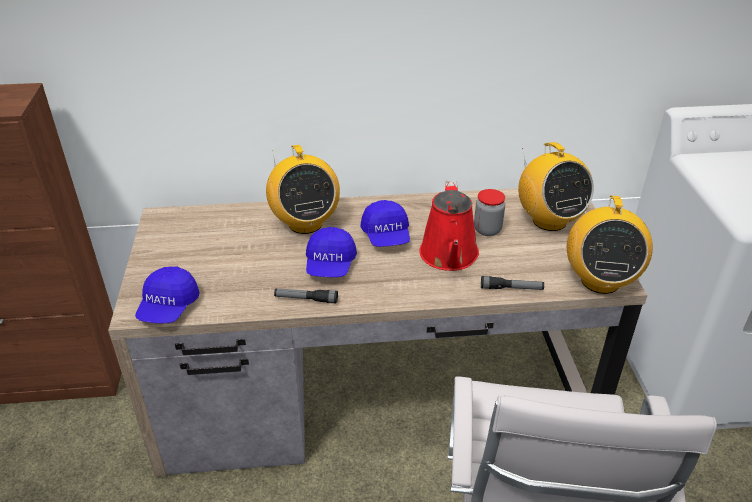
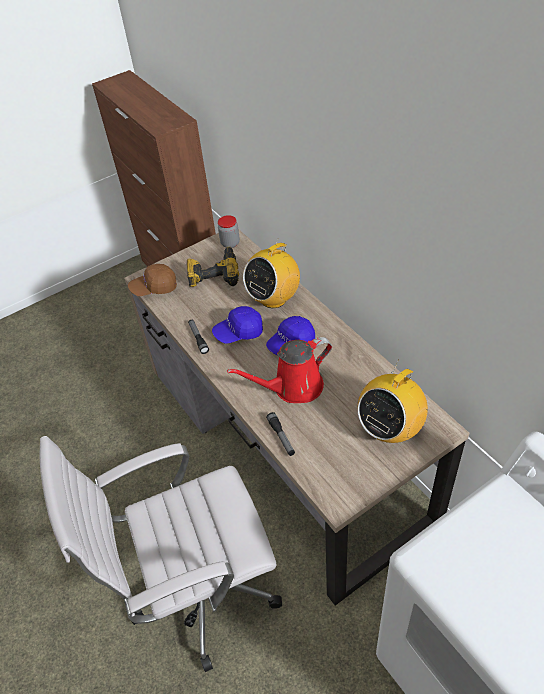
camera: 65 degrees right, 10 degrees up
(168, 307) = (154, 288): blue cap -> brown cap
(208, 250) = (213, 273): none -> power drill
(487, 230) = (344, 395): jar -> jar (230, 243)
(599, 281) = (330, 489): radio -> none

